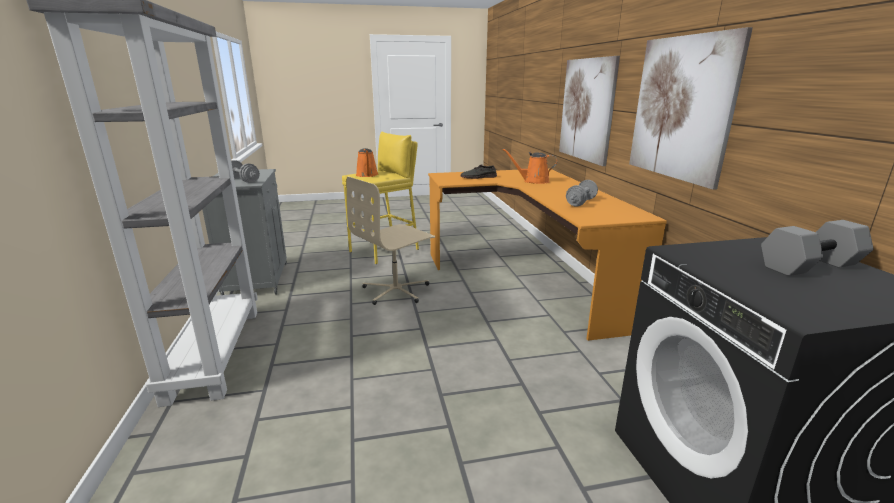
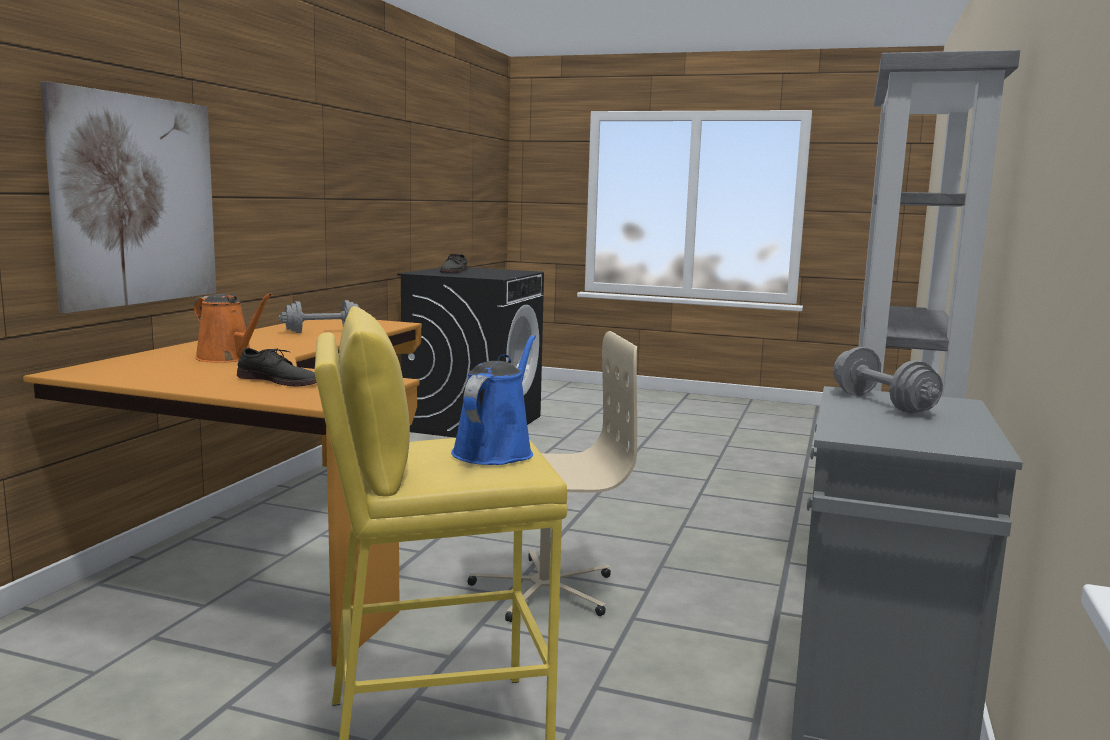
camera: 150 degrees left, 10 degrees down
(367, 175) = (495, 451): orange watering can -> blue watering can
(681, 108) = (306, 187): picture -> none
(811, 266) = (454, 271): grey dumbbell -> grey shoe

